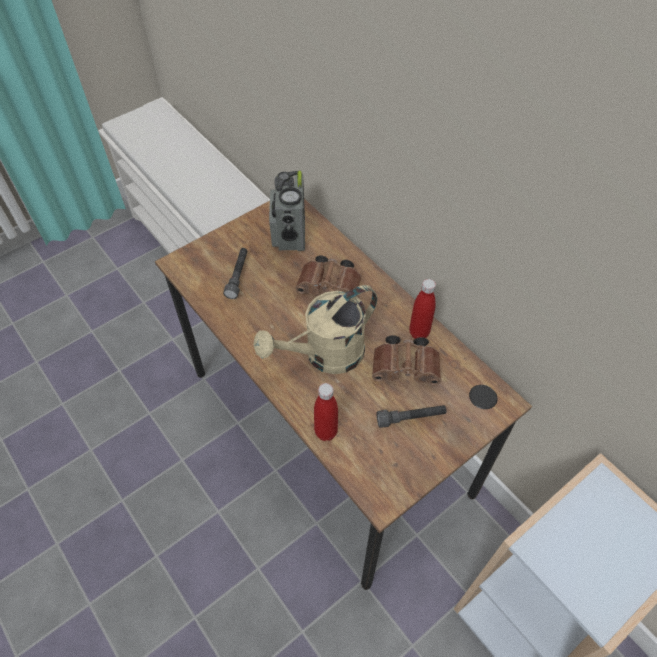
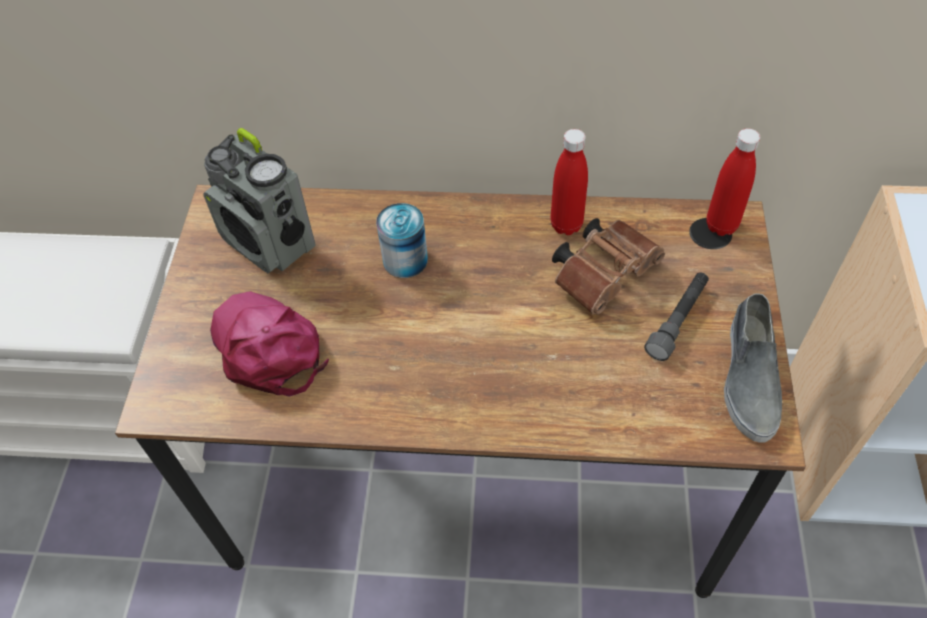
camera: 45 degrees left, 0 degrees up
(238, 276) = (268, 348): grey flashlight -> pink cap
(325, 356) = (503, 342): beige watering can -> none
(326, 432) = (617, 423): red bottle -> red bottle (721, 225)
(331, 287) = (405, 260): brown binoculars -> can
(409, 472) = (749, 377): none -> grey shoe

